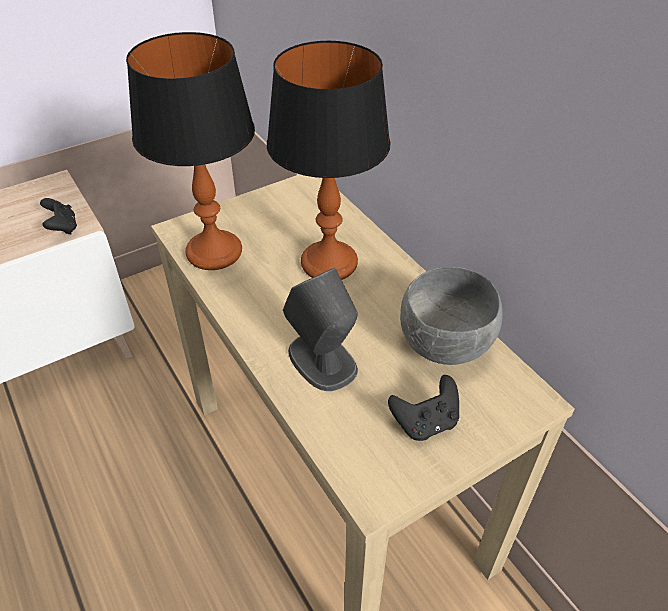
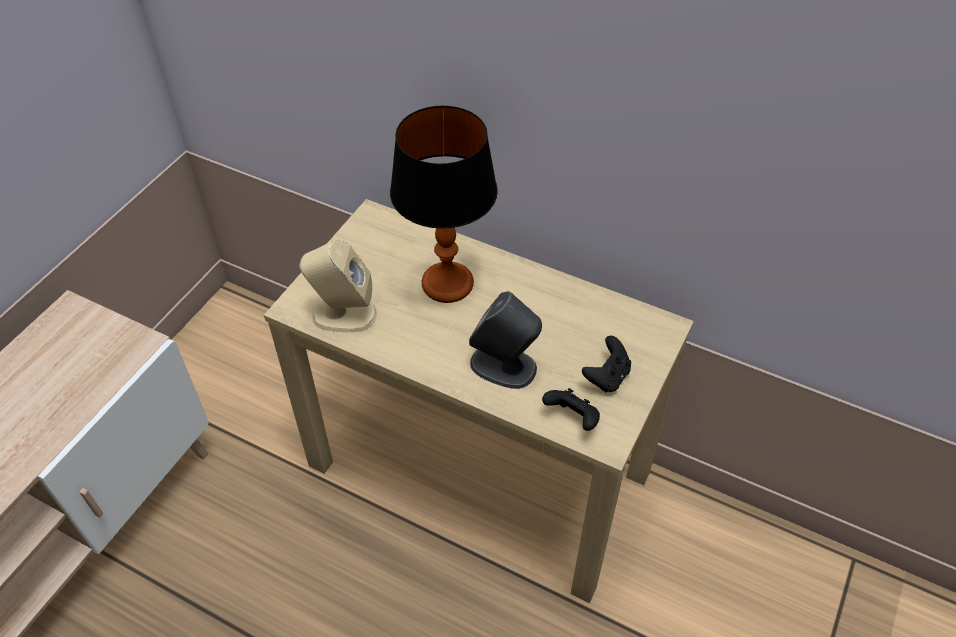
camera: 30 degrees left, 5 degrees up
(63, 228) = (126, 353): black game controller -> black game controller (572, 418)
(214, 251) = (343, 314): table lamp -> beige speaker
(446, 346) = (583, 314): grey bowl -> none

